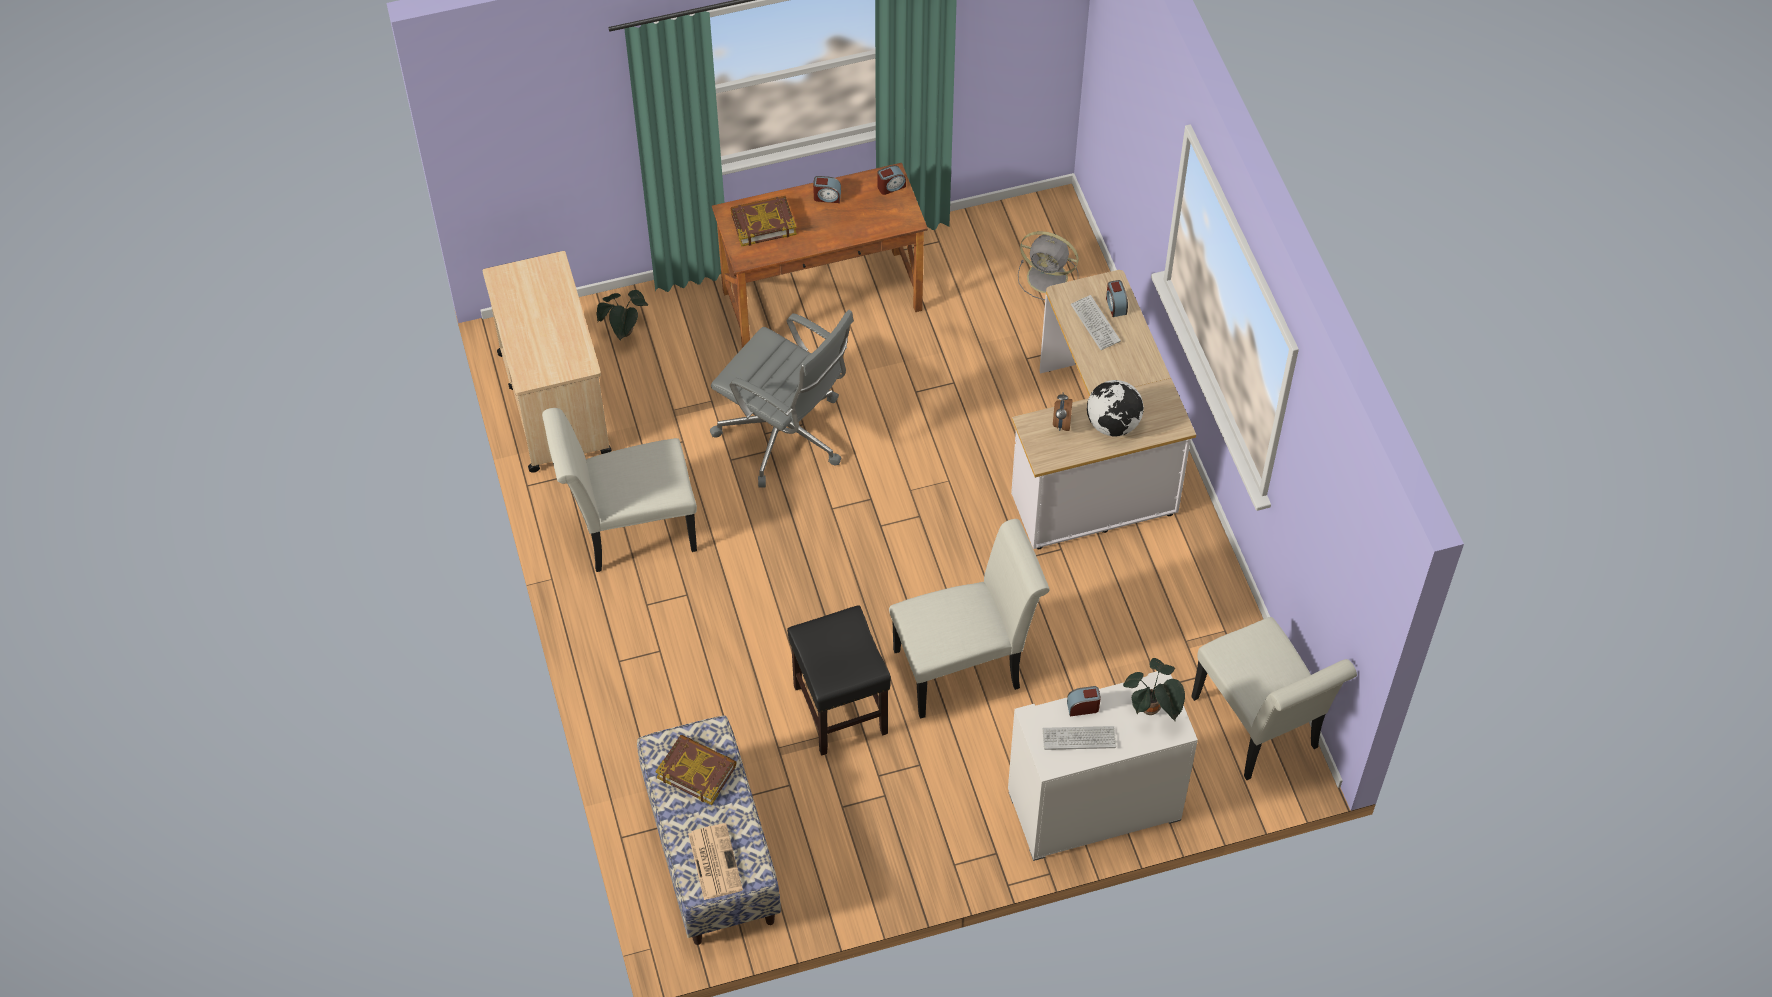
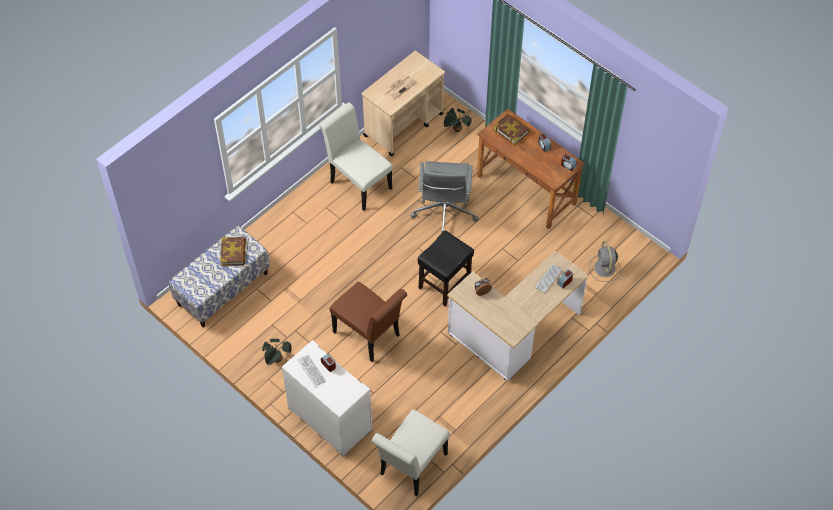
camera: 60 degrees right, 0 degrees up
(714, 861) = (195, 279): newspaper -> newspaper (399, 87)
(839, 708) = (319, 300): black stool -> black stool (445, 283)
(965, 666) = (370, 336): white chair -> brown chair
(1113, 424) = (495, 311): globe -> none
(1151, 710) = (343, 392): potted plant -> potted plant (277, 360)

